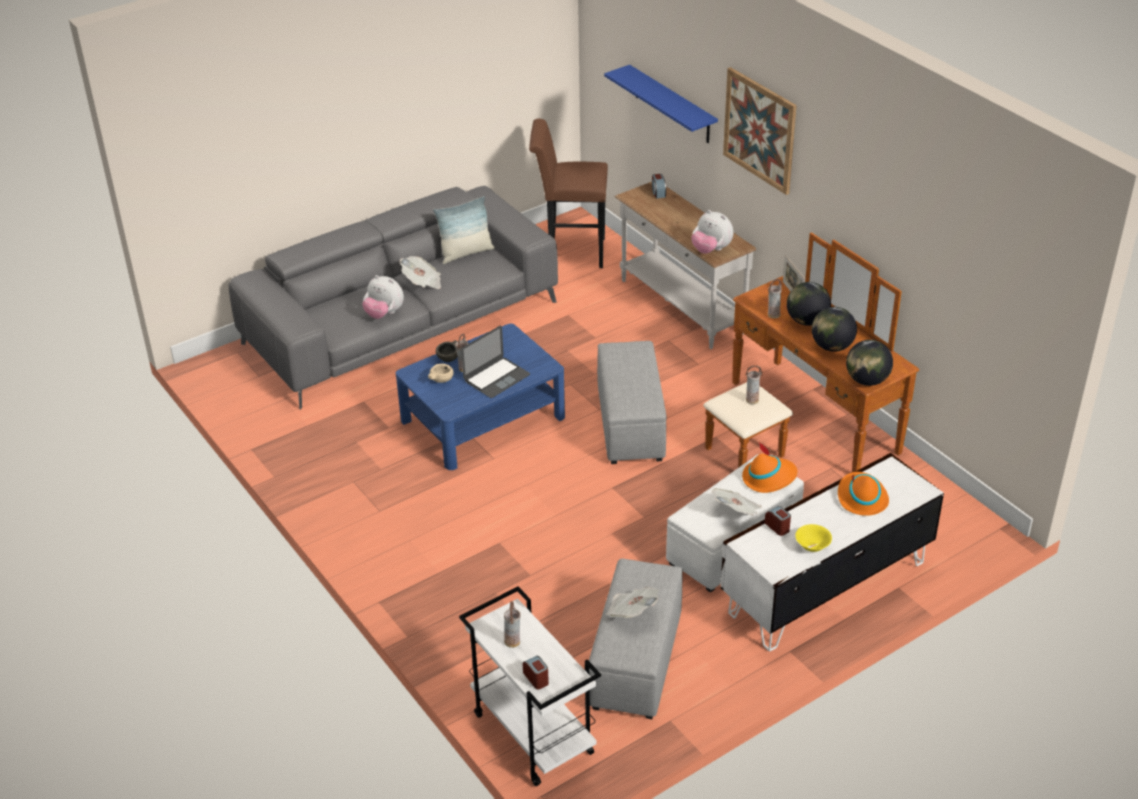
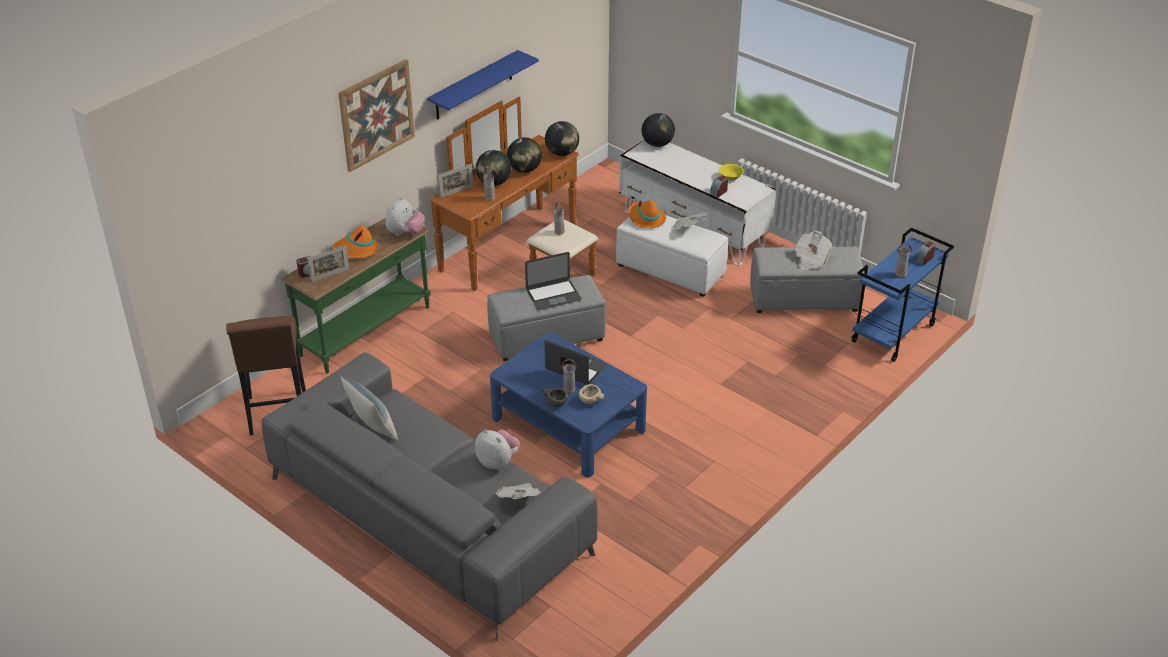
camera: 105 degrees left, 0 degrees up
(384, 314) = (498, 462): plush toy -> plush toy turned 60 degrees counterclockwise
(422, 282) = (436, 446): newspaper -> newspaper (519, 499)
(531, 733) = (893, 334): white cart -> blue cart
(630, 381) = (553, 295): none -> laptop
(649, 204) = (330, 275): none -> picture frame
(672, 105) = (281, 192): blue shelf -> blue shelf (474, 85)
(680, 307) = (366, 332): white console table -> green console table
(861, 498) = (672, 163): orange hat -> orange hat (356, 250)
(915, 492) = (657, 144): none -> globe

